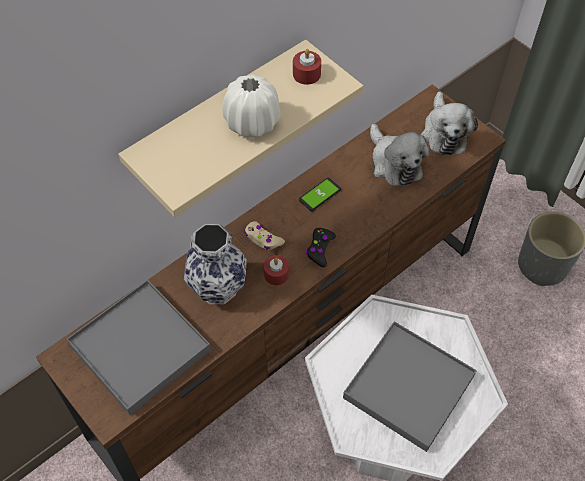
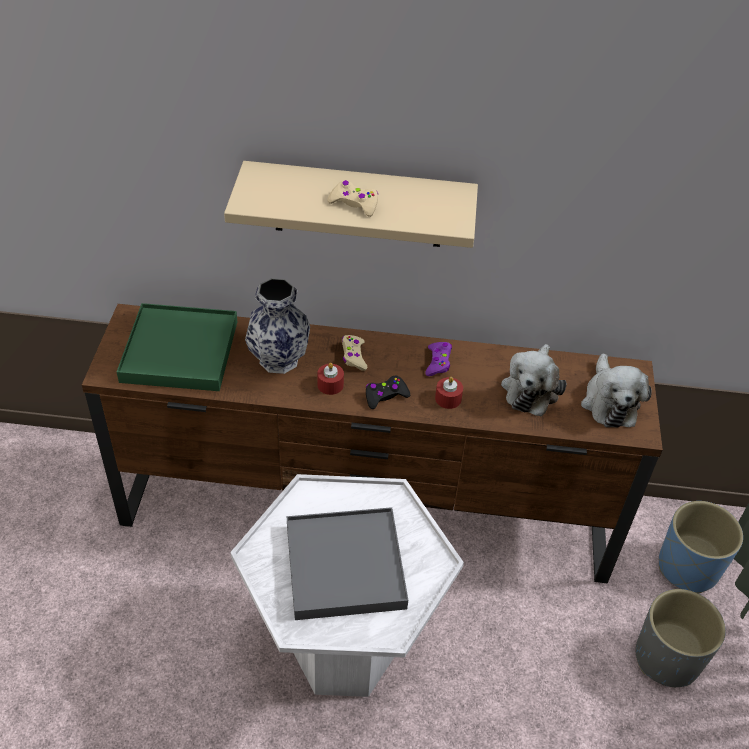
camera: 45 degrees right, 10 degrees down
(140, 348) = (179, 351): grey tray -> green tray
(252, 123) = (354, 203): white vase -> beige game controller
(306, 74) = (441, 203): red candle -> red candle (448, 398)
(319, 195) = (438, 362): phone -> purple game controller
(444, 133) = (609, 401): plush toy -> plush toy turned 45 degrees counterclockwise
(494, 201) = (687, 567): none -> blue planter

